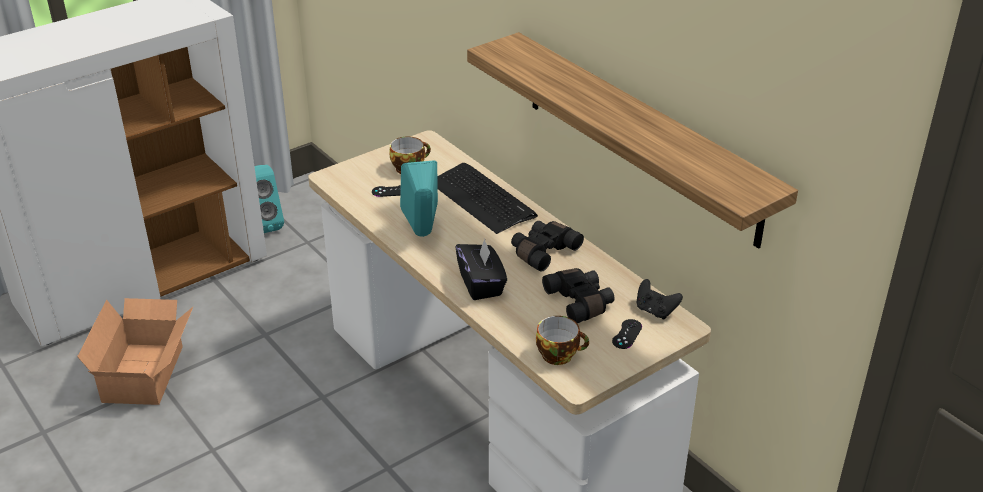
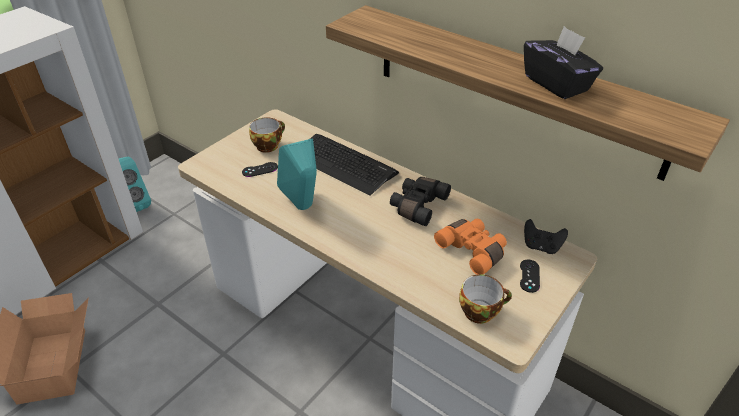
camera: 15 degrees left, 5 degrees up
(481, 284) = (376, 249): black tissue box -> black tissue box (557, 84)
(581, 302) = (473, 250): black binoculars -> orange binoculars

